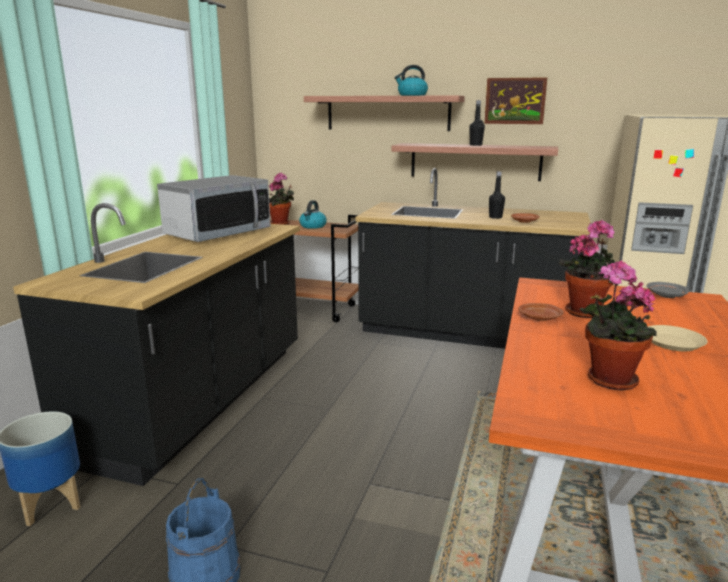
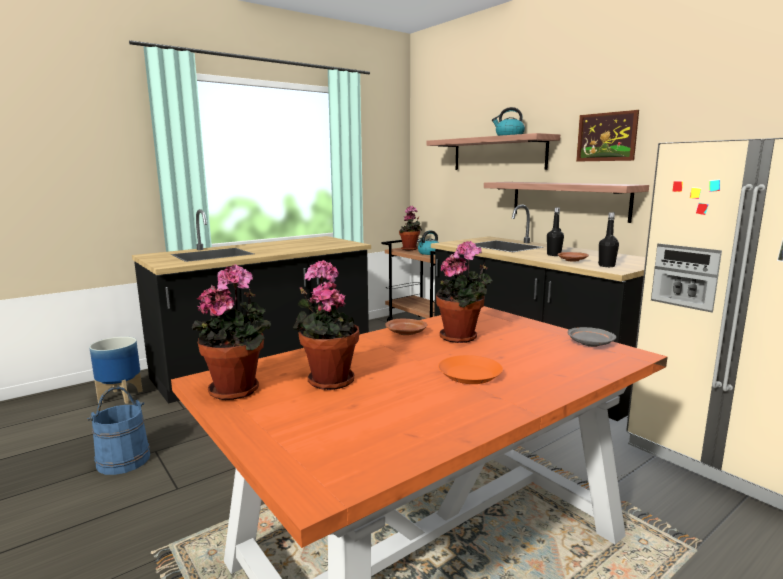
camera: 35 degrees right, 5 degrees down
(218, 233) = (304, 243): microwave -> none
(475, 145) = (562, 183): black bottle -> black bottle (606, 266)
(573, 414) = (238, 389): none -> potted plant
(672, 342) = (469, 374): beige plate -> orange plate

